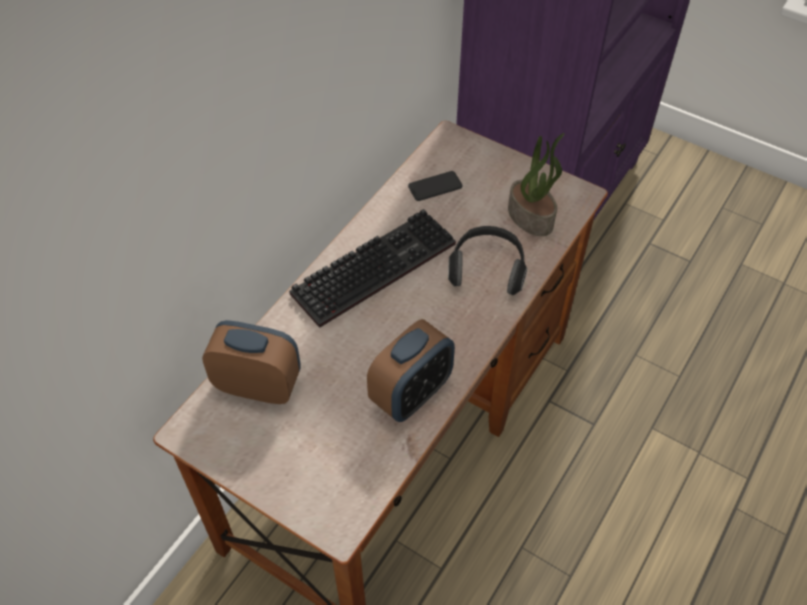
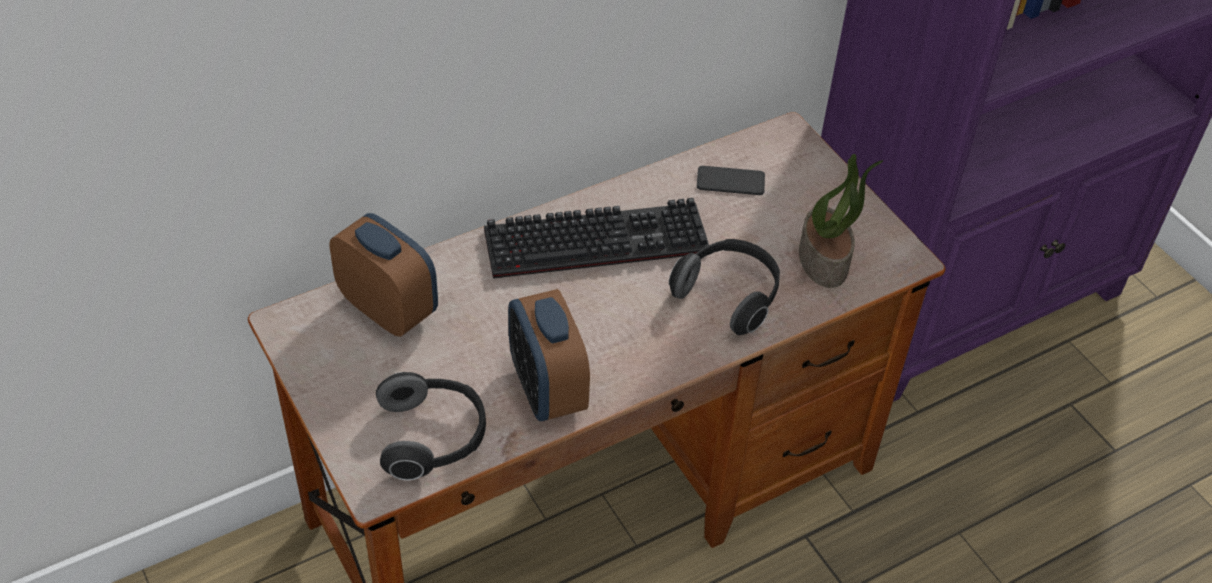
camera: 25 degrees right, 5 degrees down
(355, 469) = (433, 438): none -> headphones
(411, 394) = (547, 390): alarm clock -> alarm clock turned 90 degrees clockwise

